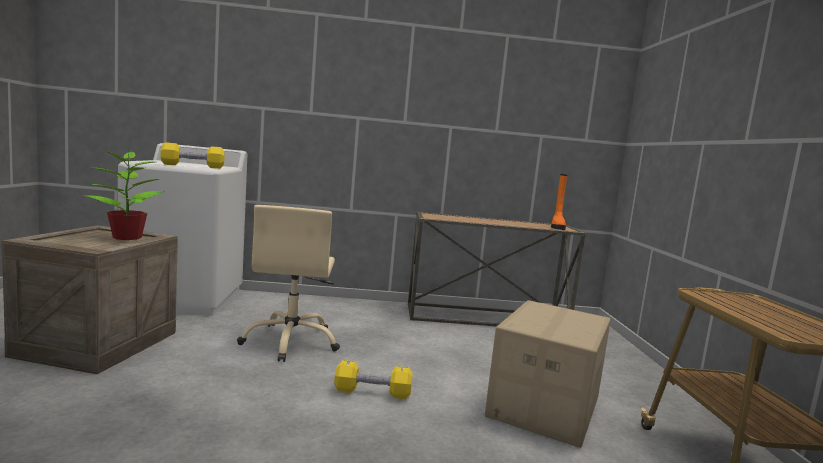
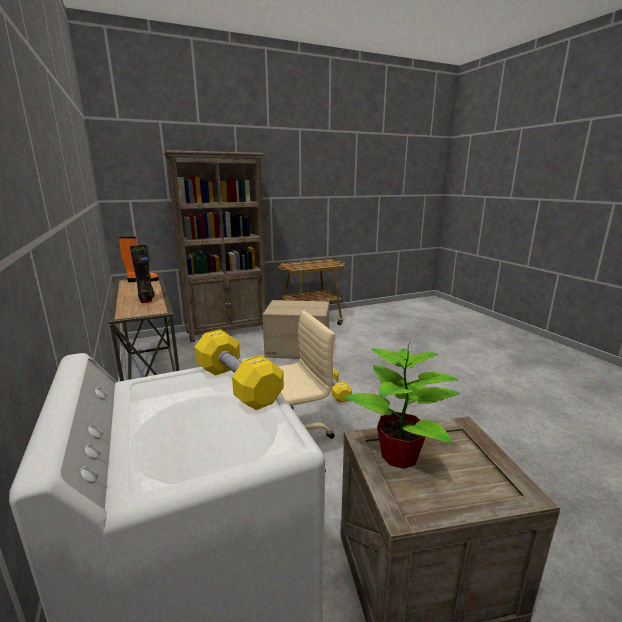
camera: 110 degrees left, 10 degrees up
(479, 221) = (147, 298): none -> black boot
(640, 370) = (227, 331): none -> brown bookcase

